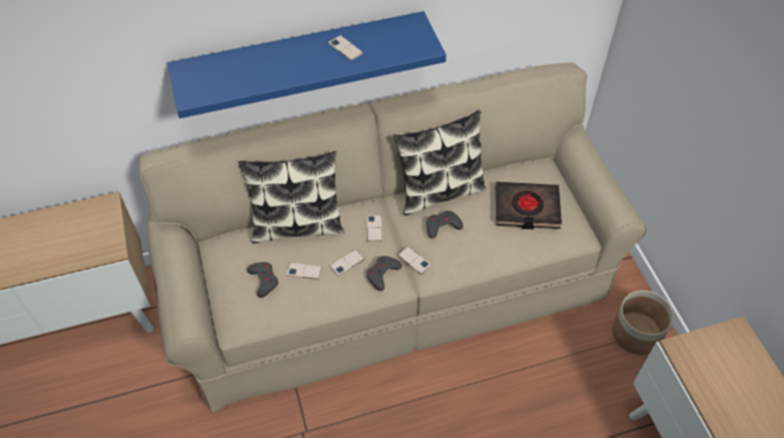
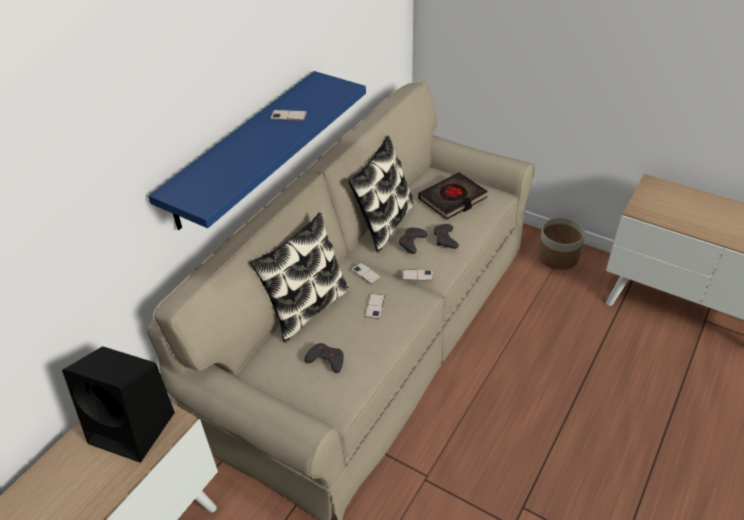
camera: 40 degrees left, 10 degrees down
(86, 235) = (134, 428): none -> black speaker
(304, 271) = (350, 333): phone -> none
(382, 274) = (407, 297): grey game controller -> grey game controller (445, 239)

